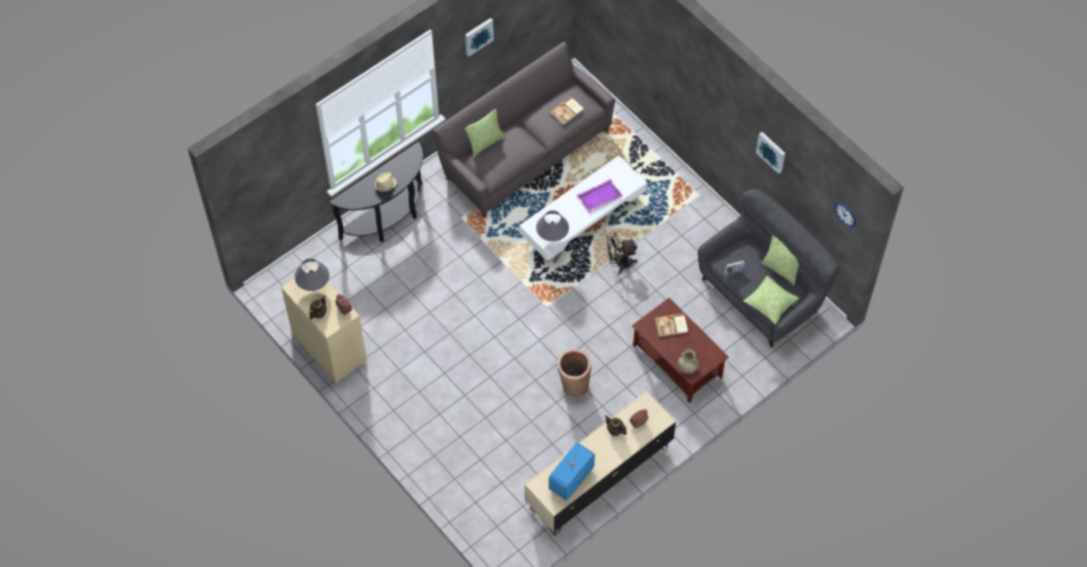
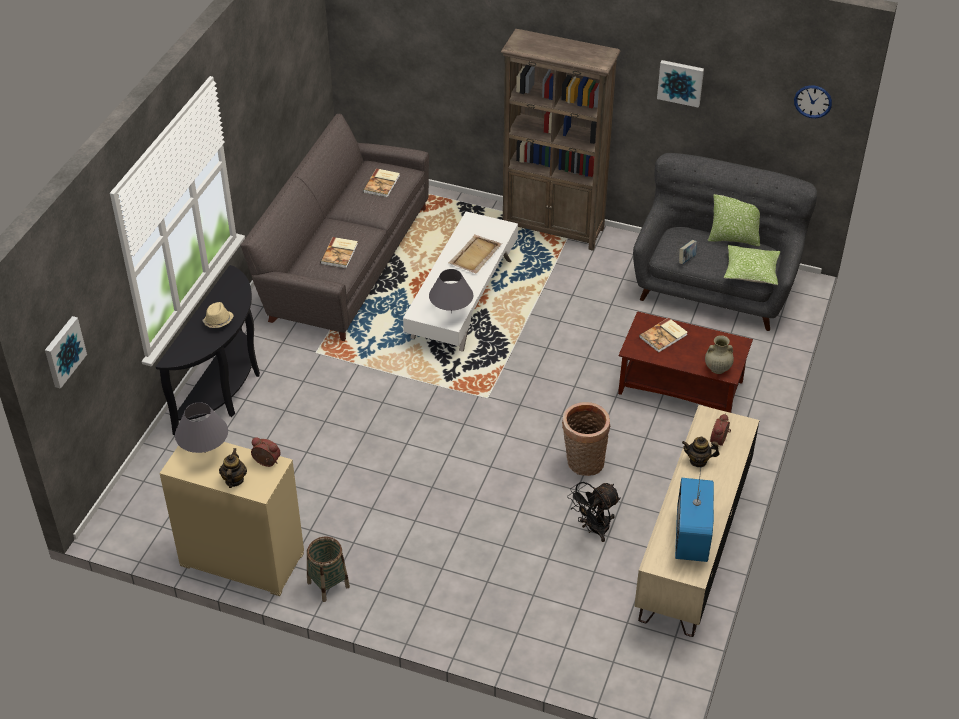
camera: 30 degrees left, 15 degrees down
(367, 390) = (328, 584): none -> basket
(478, 36) = (255, 99): picture -> picture (63, 351)
(485, 143) = (307, 247): pillow -> none
(502, 159) = (340, 253): none -> book
(599, 197) = (475, 256): purple tray -> beige tray
(619, 263) = (537, 322): black fan -> black fan (594, 529)
(685, 190) = (553, 229): none -> brown bookcase

